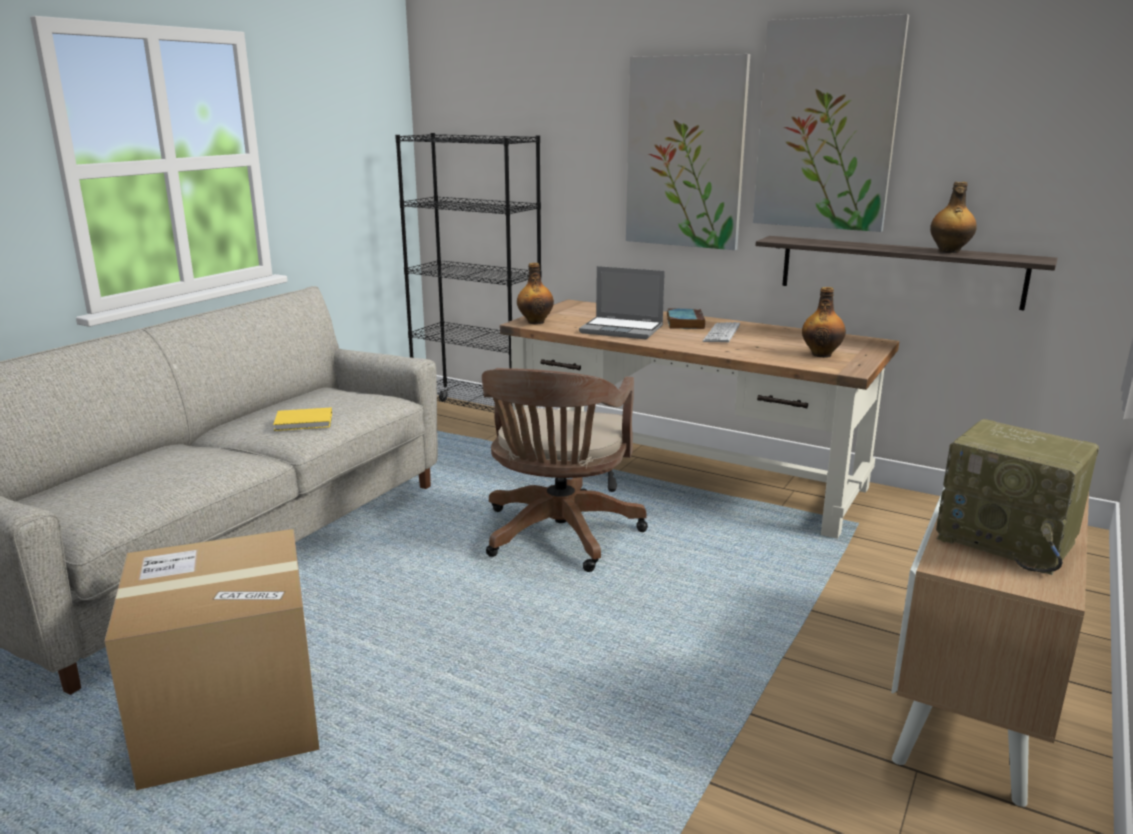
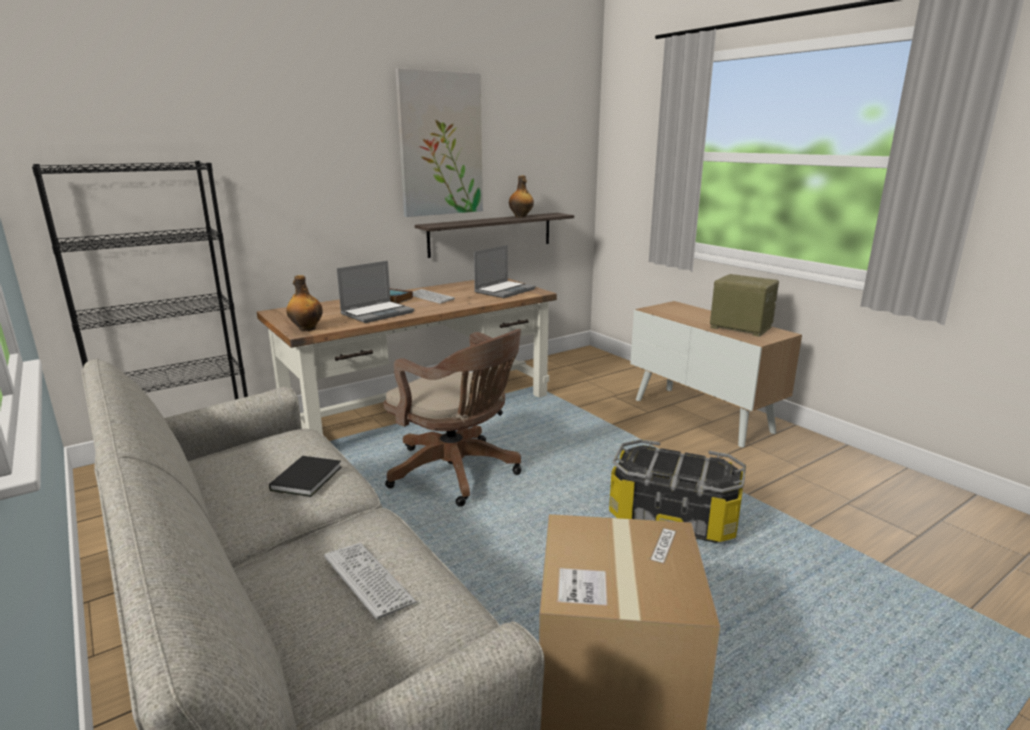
camera: 65 degrees left, 0 degrees up
(155, 477) = (368, 580): none -> keyboard
(305, 422) = (308, 477): yellow book -> black book
(578, 712) = (673, 517): none -> storage box
(685, 153) = (344, 169): picture -> none
(821, 354) = (504, 290): bottle -> laptop
(1009, 541) = (739, 327): radio -> radio turned 120 degrees counterclockwise

